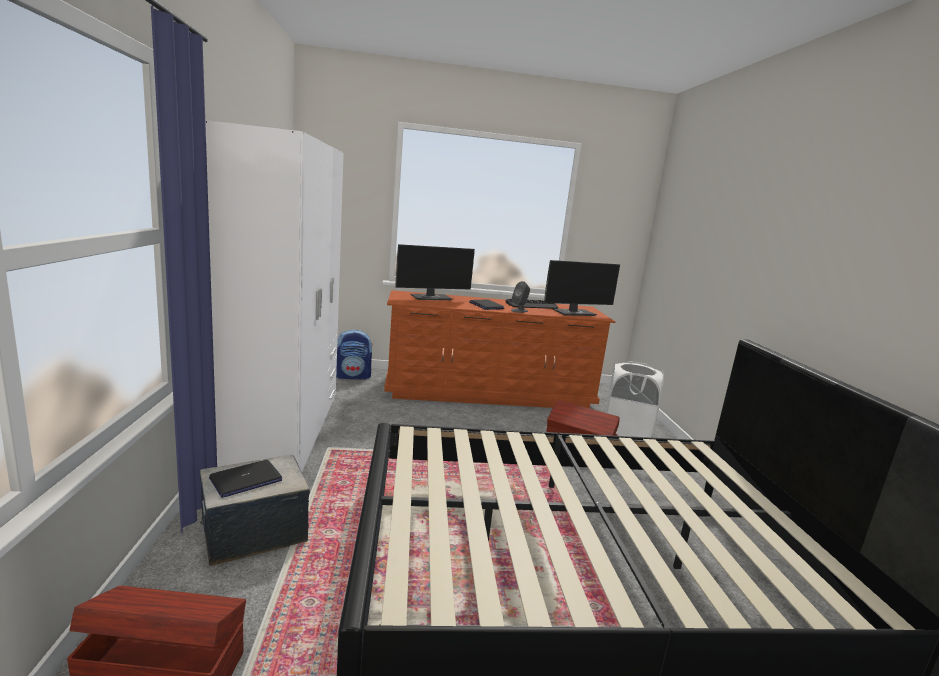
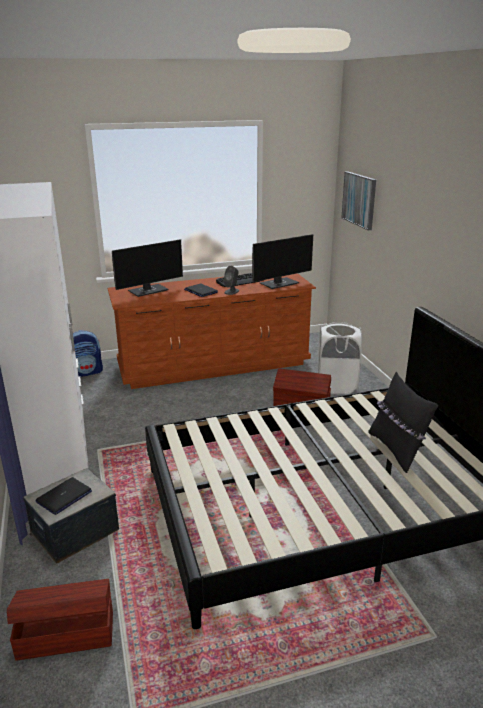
camera: 10 degrees left, 10 degrees up
(678, 234) = (359, 200): none -> picture
(699, 512) = (396, 450): none -> black pillow

